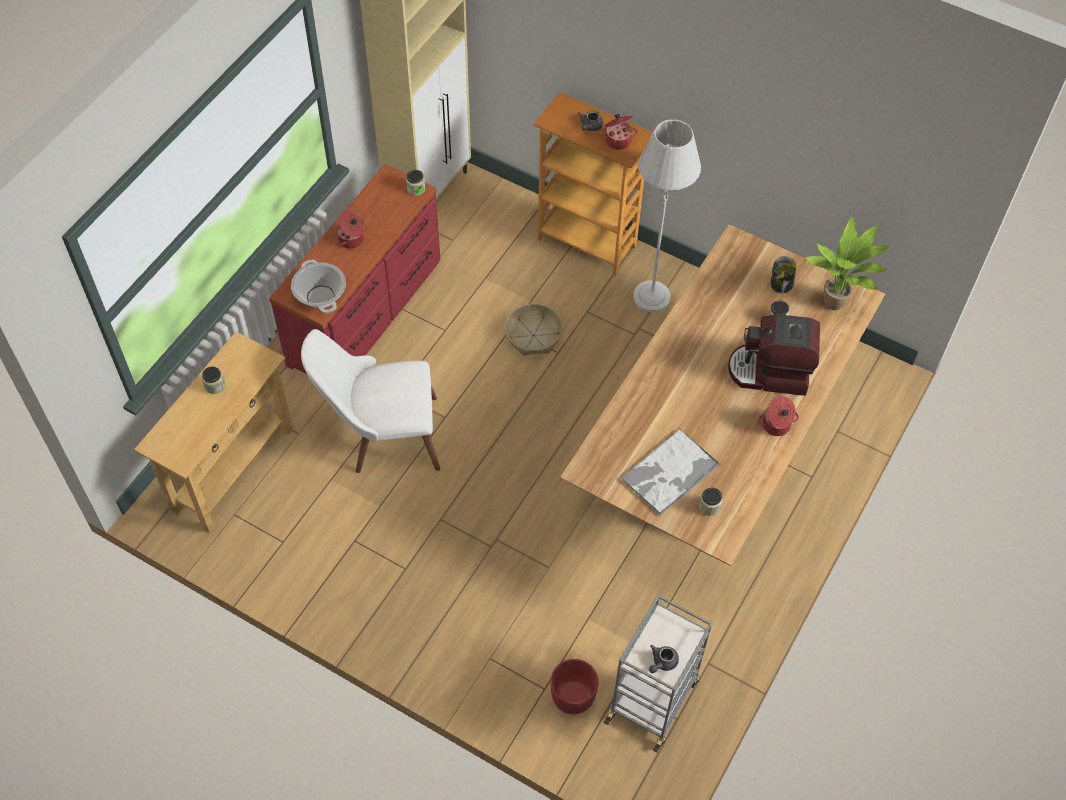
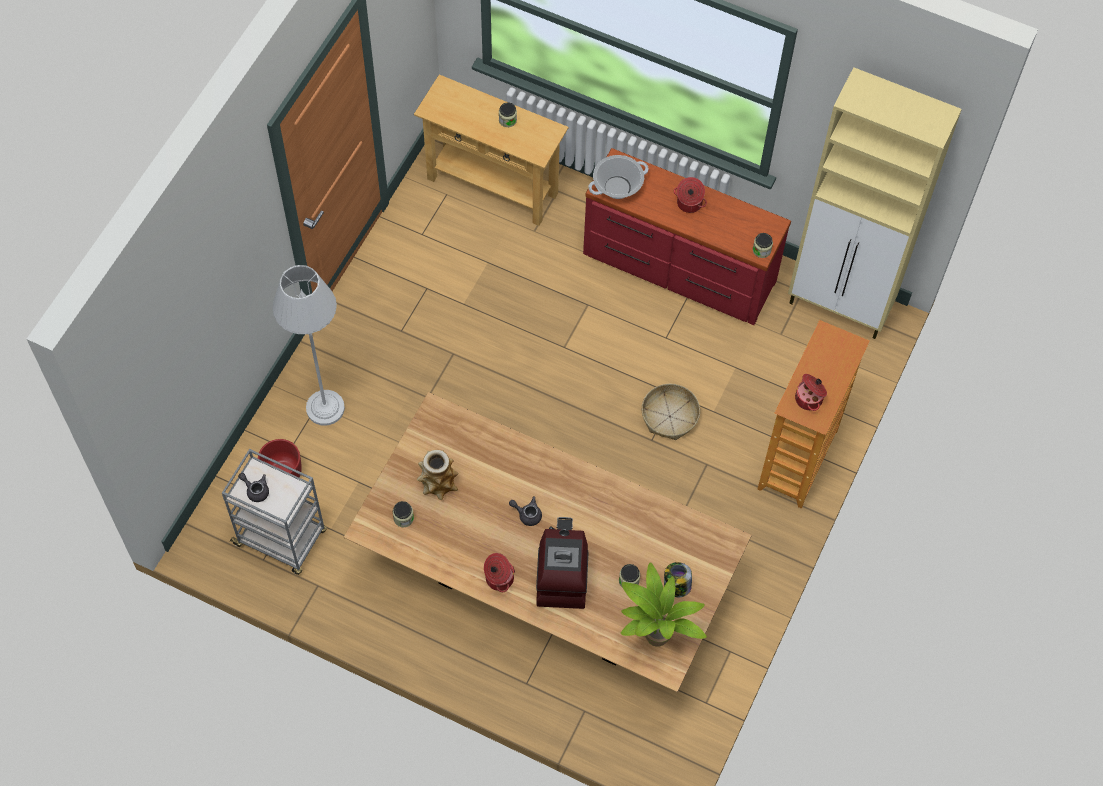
camera: 85 degrees right, 5 degrees up
(381, 436) = (537, 297): white chair -> none
(590, 126) = (824, 371): grey teapot -> grey teapot (527, 514)
(651, 297) = (734, 525): grey floor lamp -> grey floor lamp (325, 408)
(669, 473) = (438, 483): tray -> vase

